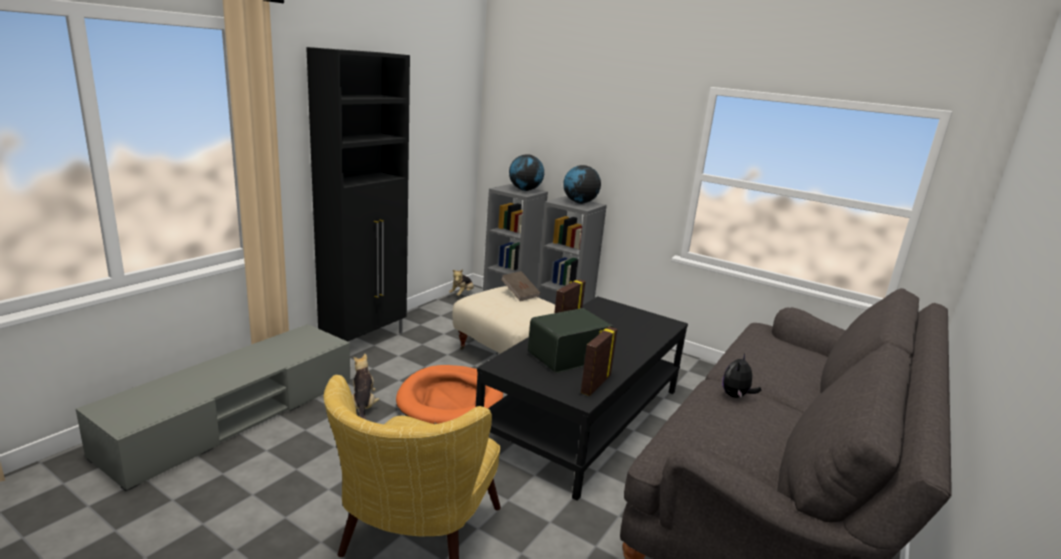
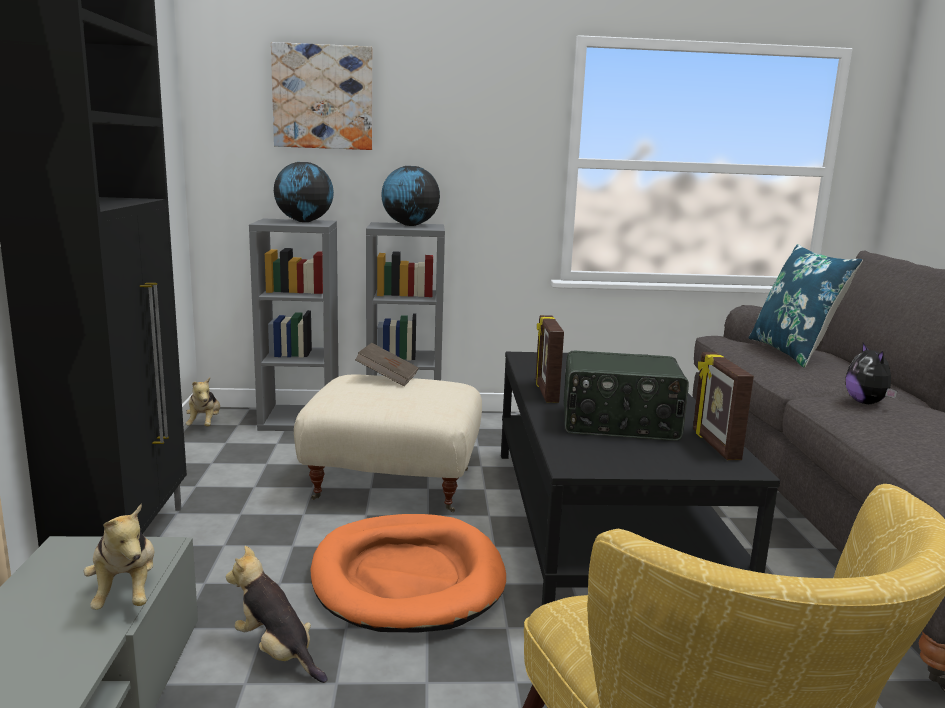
camera: 35 degrees left, 5 degrees down
(302, 354) = (126, 593): none -> plush toy
(550, 116) = (323, 97): none -> picture
(567, 356) = (619, 424): radio -> radio turned 105 degrees counterclockwise
(778, 351) = (793, 352): none -> blue pillow

